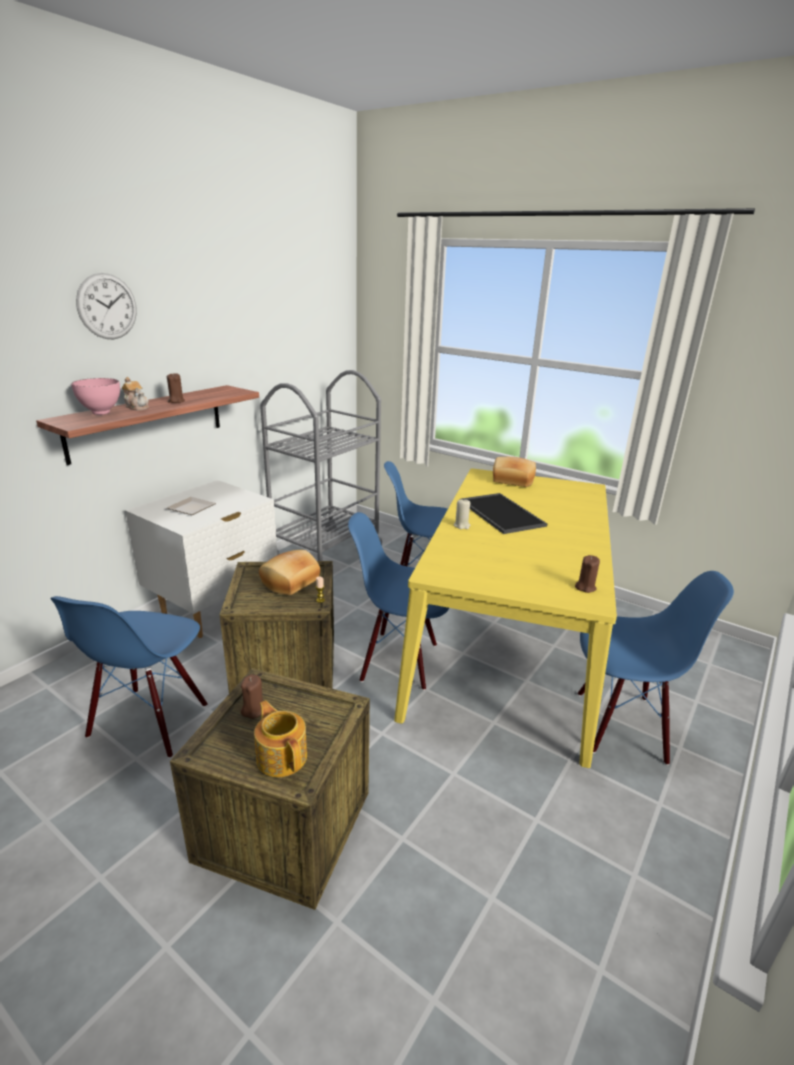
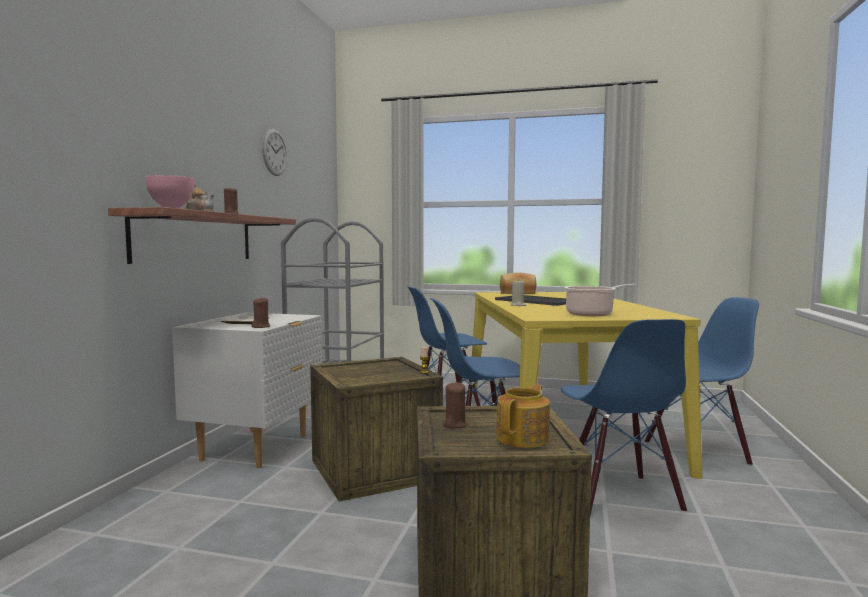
camera: 20 degrees left, 20 degrees down
(107, 306) = (175, 117): wall clock -> wall clock (274, 152)
(149, 722) = (261, 533): blue chair -> blue chair (619, 497)
(282, 756) = (523, 438): teapot -> teapot turned 90 degrees clockwise
(291, 582) = (381, 368): bread -> none
(506, 573) = (592, 314): none -> cooking pot
(585, 587) = (657, 314): brown candle -> brown candle (261, 327)

